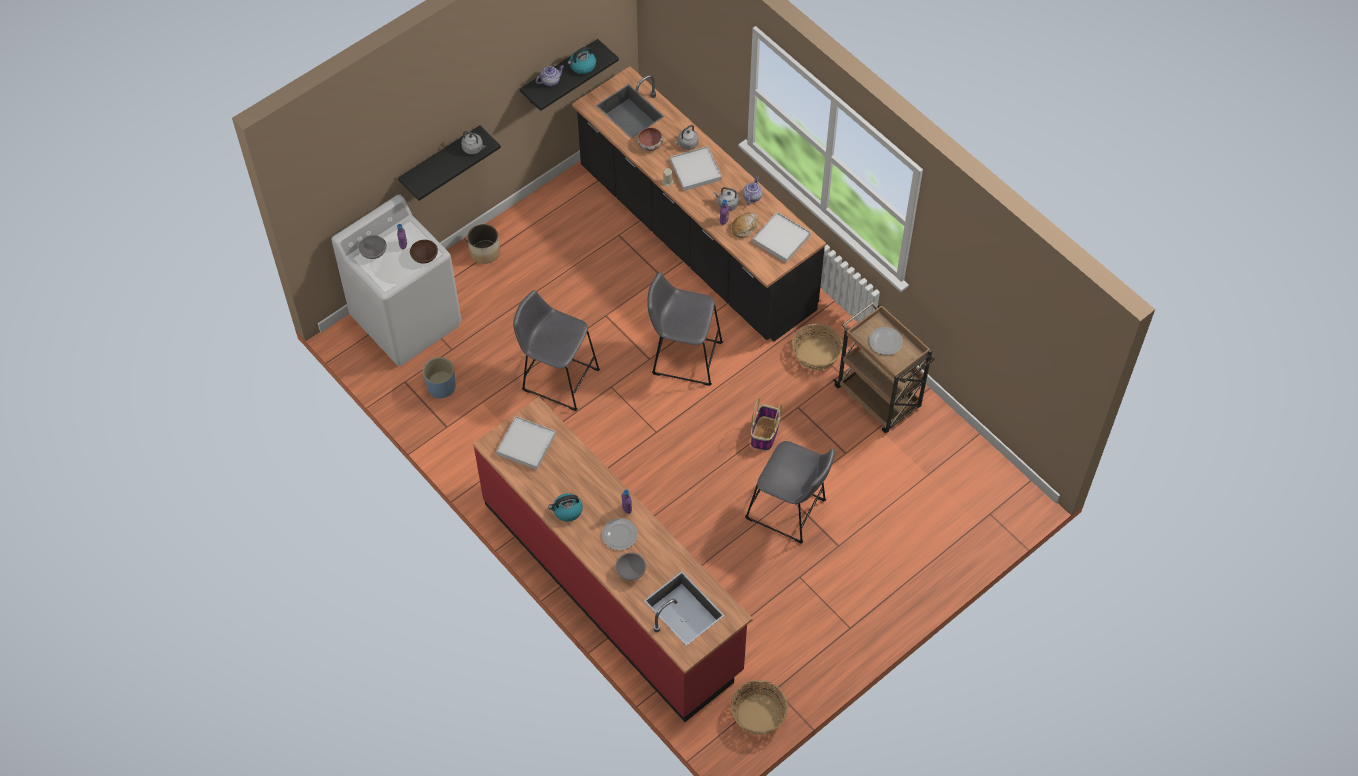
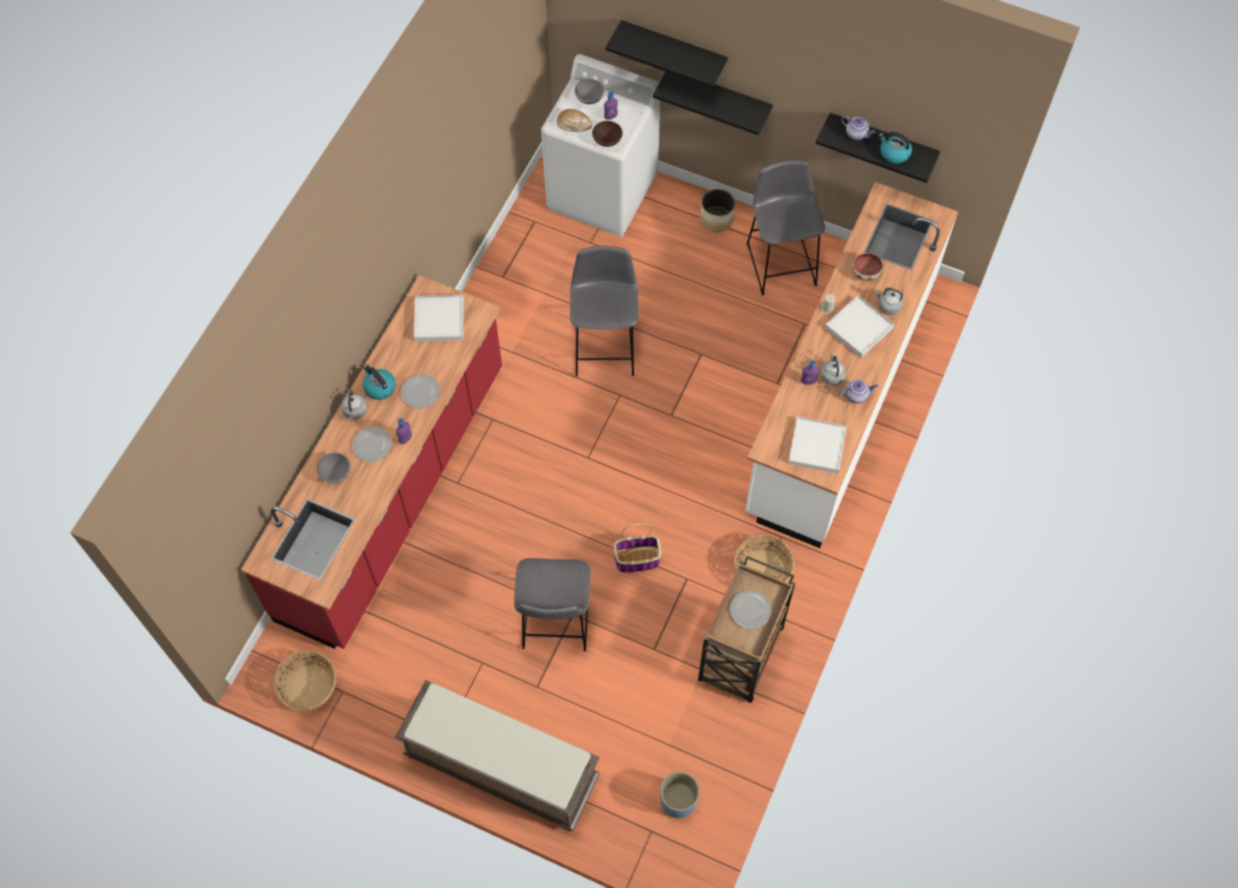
camera: 65 degrees right, 5 degrees up
(398, 159) = (673, 50): none -> black shelf
(441, 387) = (544, 253): blue planter -> blue planter (678, 801)
(473, 148) = (740, 112): grey kettle -> grey kettle (355, 412)
(588, 482) = (421, 391): none -> plate
(683, 357) = (690, 444): grey stool -> grey stool (781, 260)
(695, 240) = (839, 395): black counter -> white counter
(745, 227) = (811, 405): bread -> bread (574, 124)
(893, 597) = (500, 767): none -> brown bench

